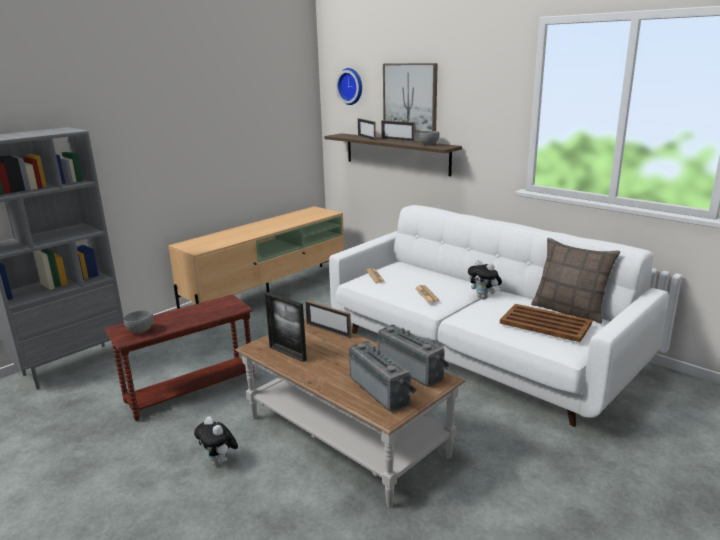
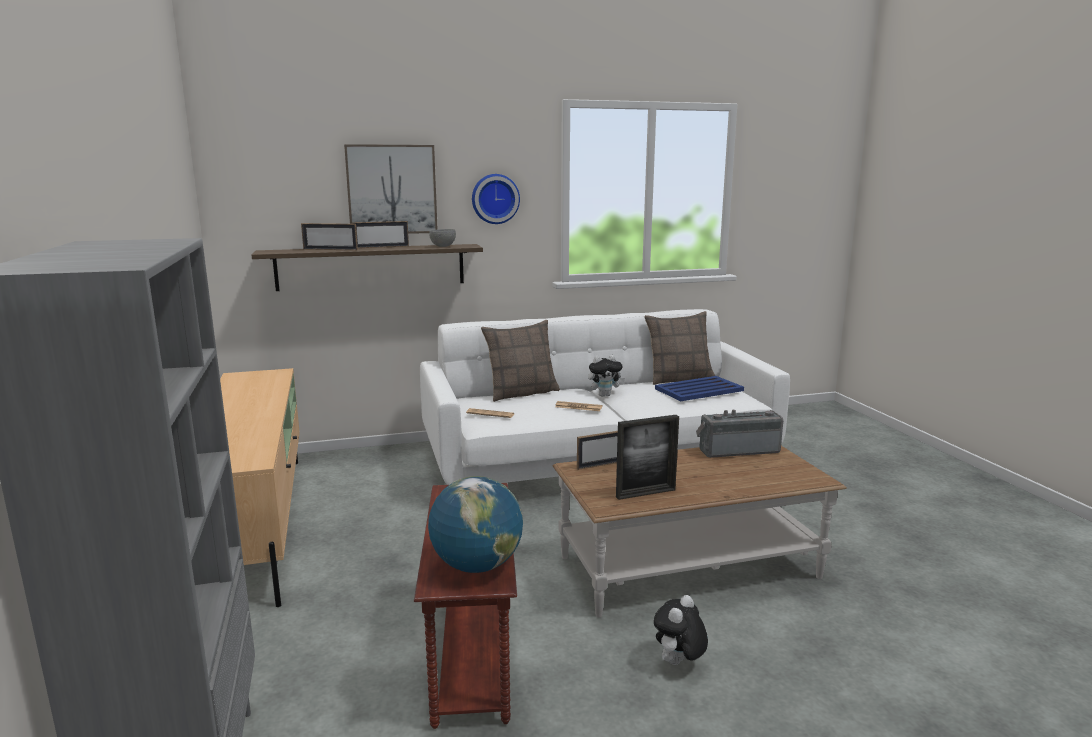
camera: 60 degrees left, 5 degrees down
(141, 331) = (477, 566): grey bowl -> globe
(219, 462) = (678, 663): plush toy -> plush toy turned 135 degrees clockwise
(351, 86) = (274, 177): wall clock -> wall clock (495, 199)
(382, 390) = (769, 470): radio -> none
(431, 272) = (521, 393): none -> pillow
(544, 323) = (698, 390): brown tray -> blue tray

